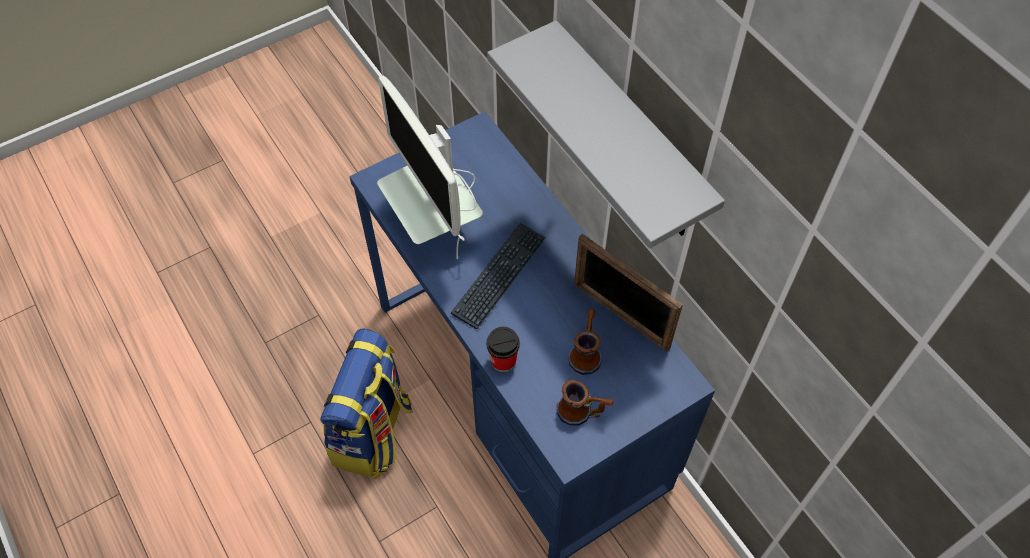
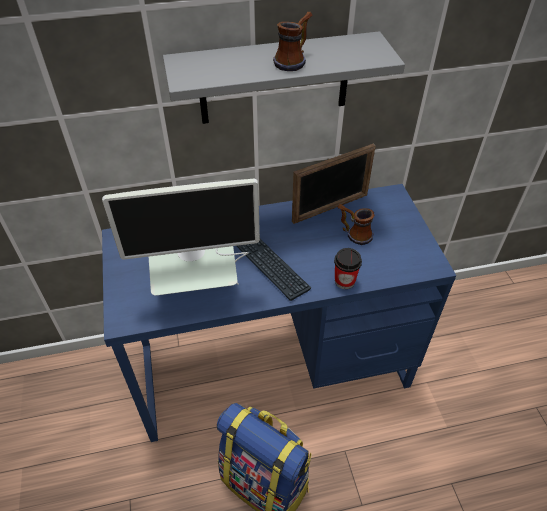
camera: 70 degrees left, 10 degrees down
(583, 413) = (402, 249): mug -> mug (294, 60)

